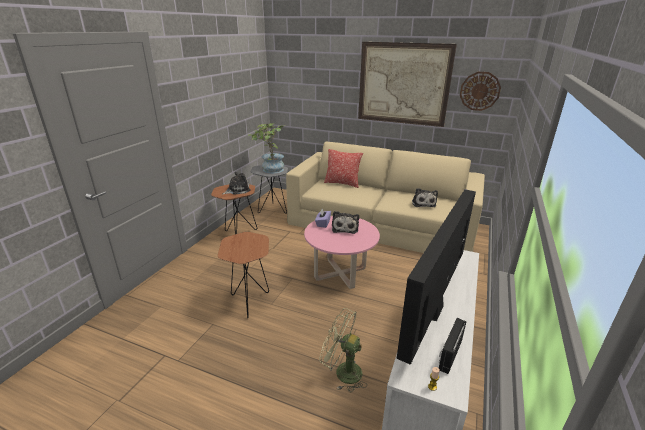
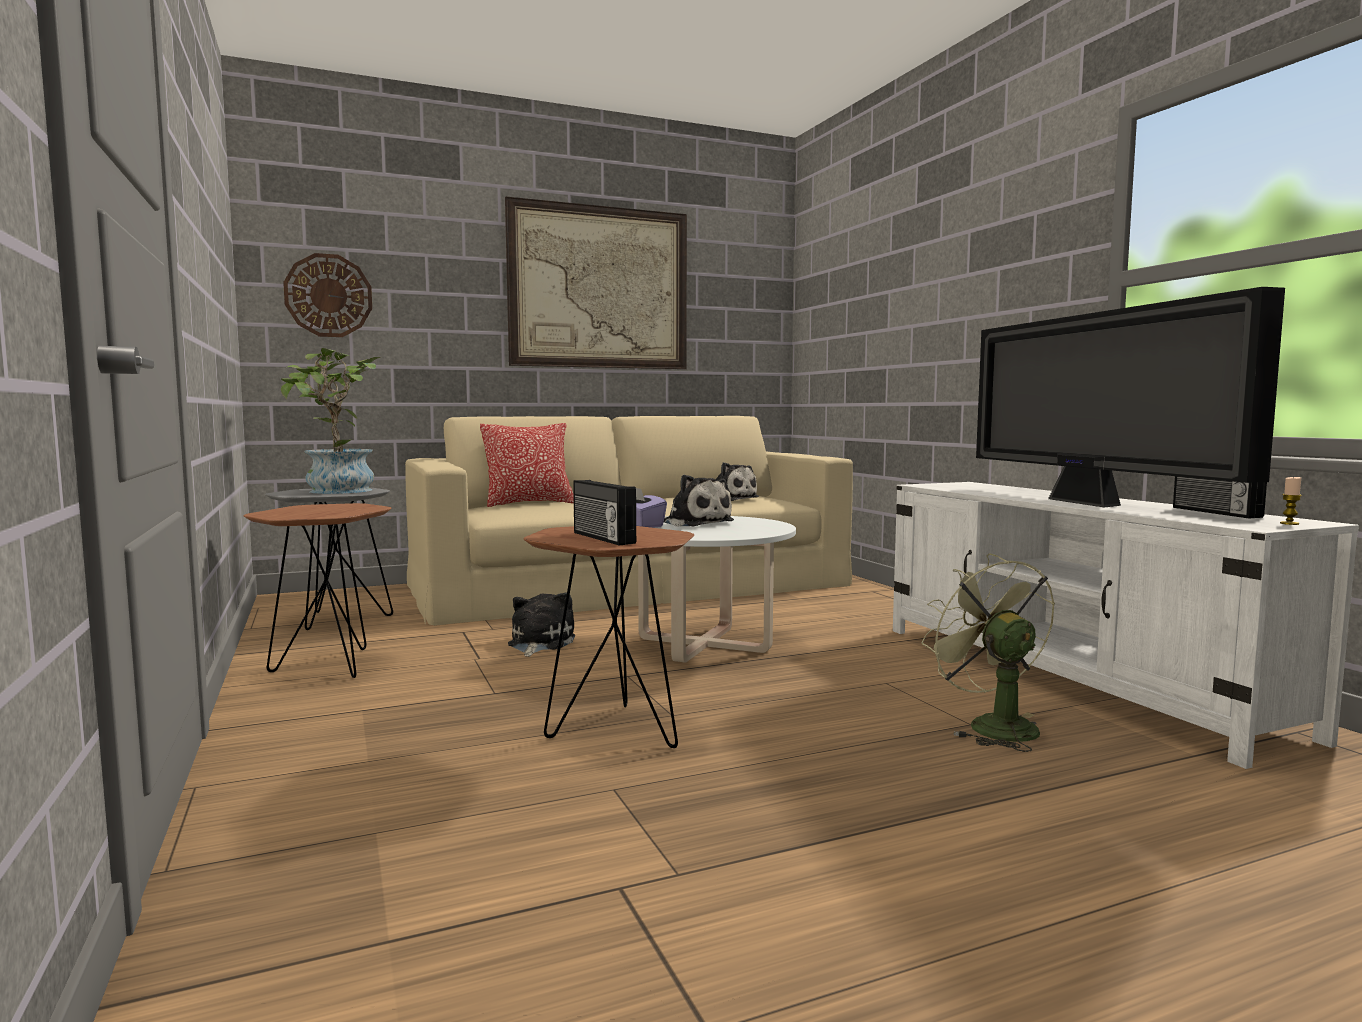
camera: 45 degrees left, 20 degrees down
(236, 248) = (601, 538): none -> radio
(237, 190) = (331, 509): plush toy -> plush toy (539, 643)
(340, 273) = (703, 644): pink coffee table -> white coffee table
(342, 372) = (991, 725): green fan -> green fan turned 90 degrees clockwise
(479, 91) = (733, 299): wall clock -> wall clock (328, 295)

